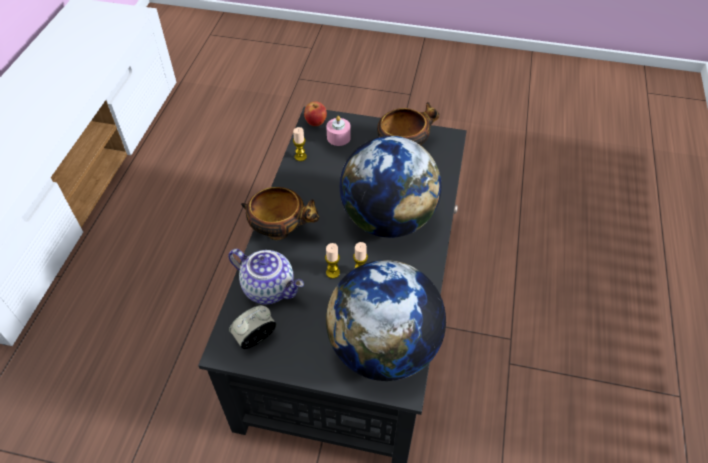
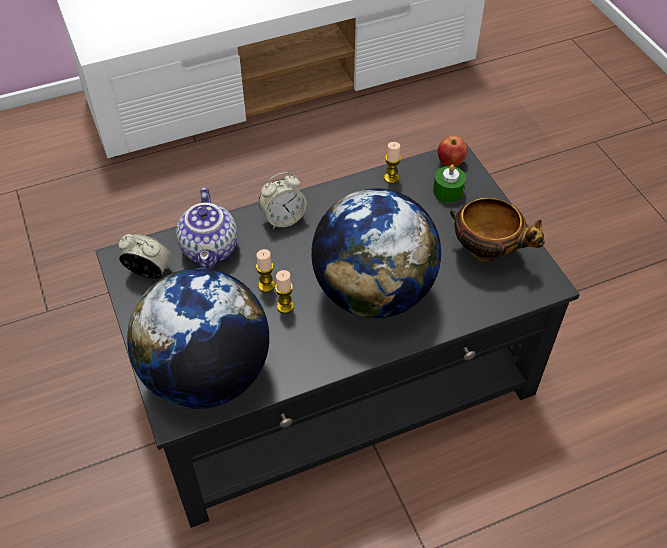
camera: 55 degrees right, 0 degrees up
(281, 231) = (283, 218): bowl -> alarm clock
(338, 137) = (448, 191): pink candle -> green candle

